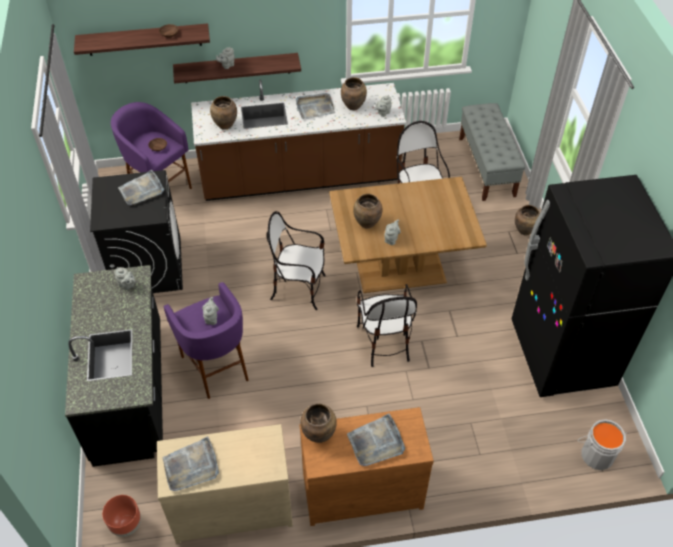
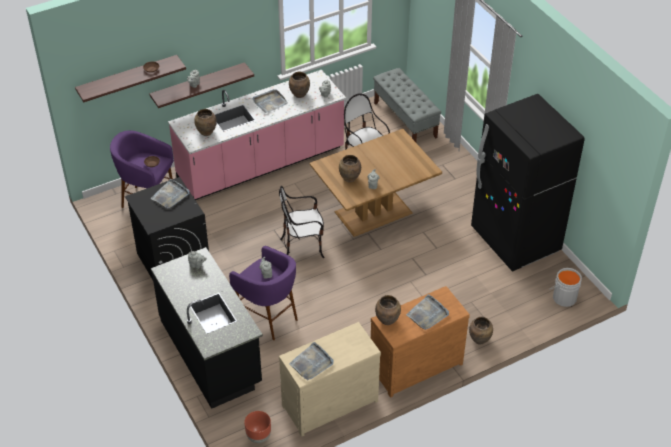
camera: 20 degrees left, 5 degrees down
(300, 178) = (261, 164): brown counter -> pink counter
(384, 342) = (385, 266): chair -> none
(525, 231) = (454, 161): brown vase -> brown vase (480, 340)

